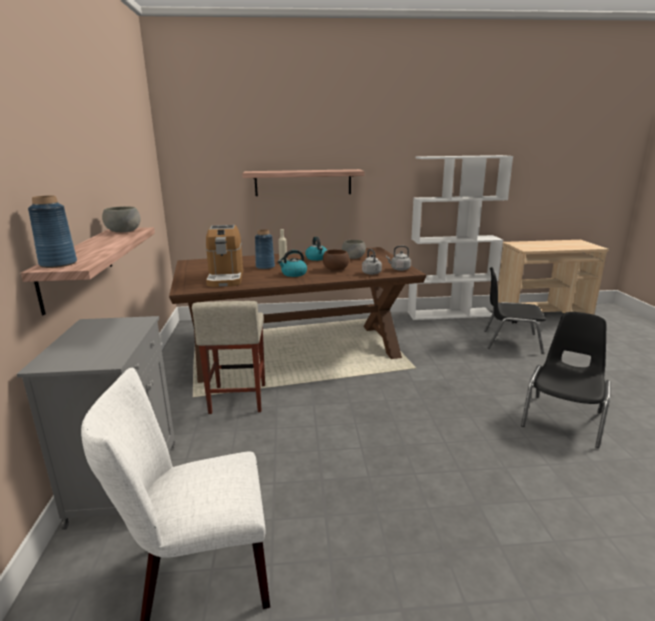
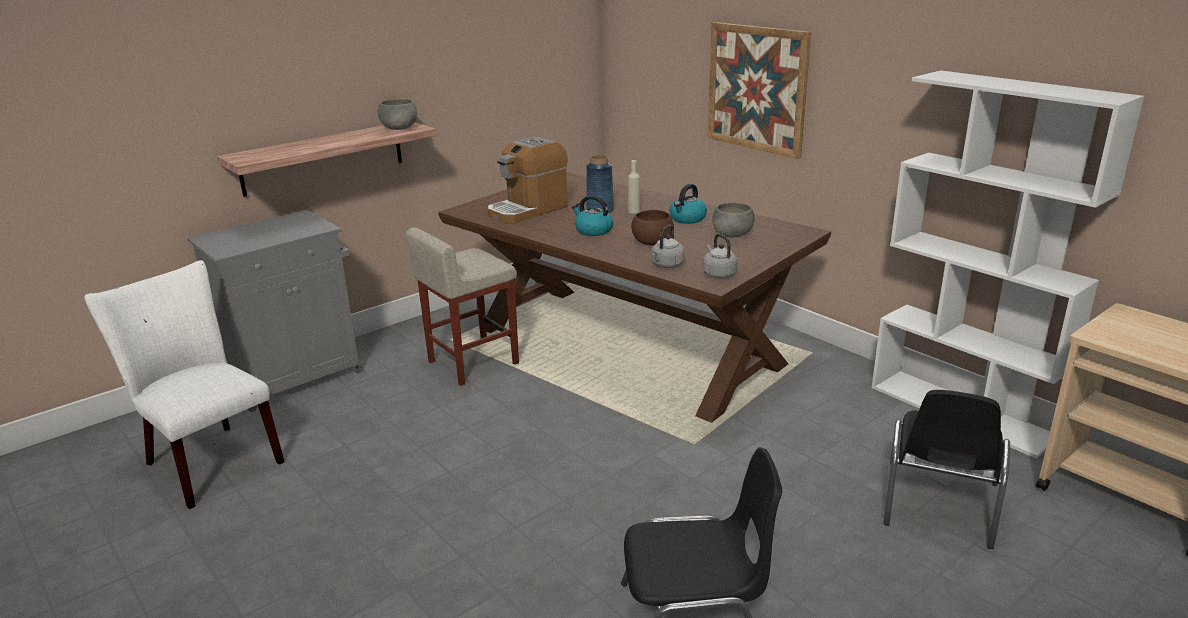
camera: 55 degrees right, 5 degrees up
(58, 264) = (250, 154): blue vase -> none
(303, 182) = (756, 88): shelf -> picture
(510, 341) = (939, 505): black chair -> black chair turned 135 degrees counterclockwise

